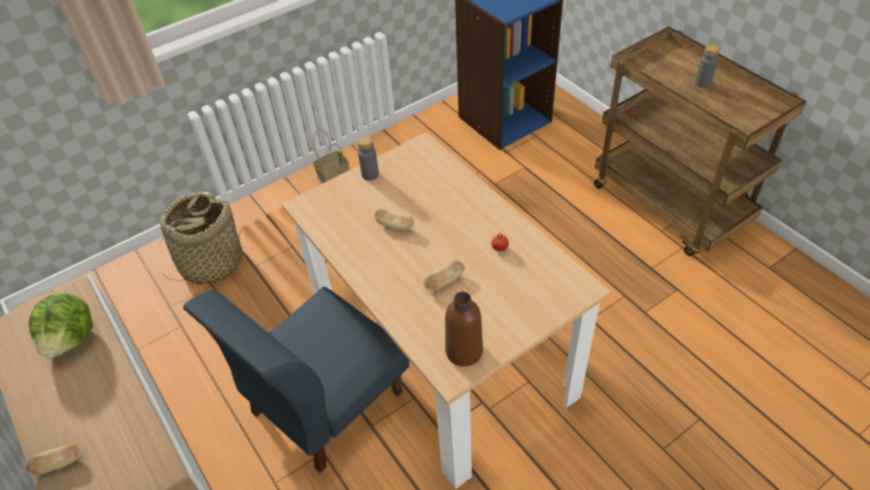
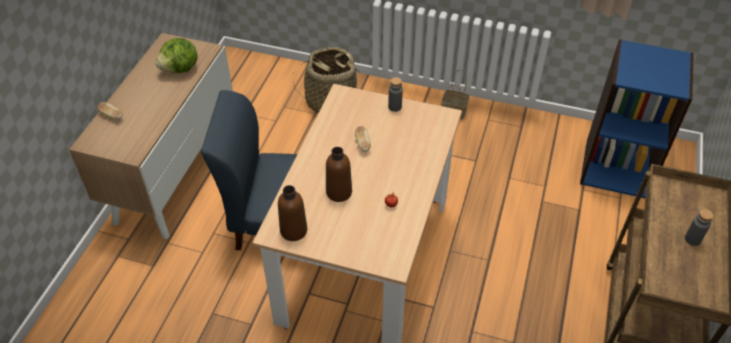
camera: 50 degrees right, 0 degrees up
(444, 281) = (339, 192): bread -> brown bottle

